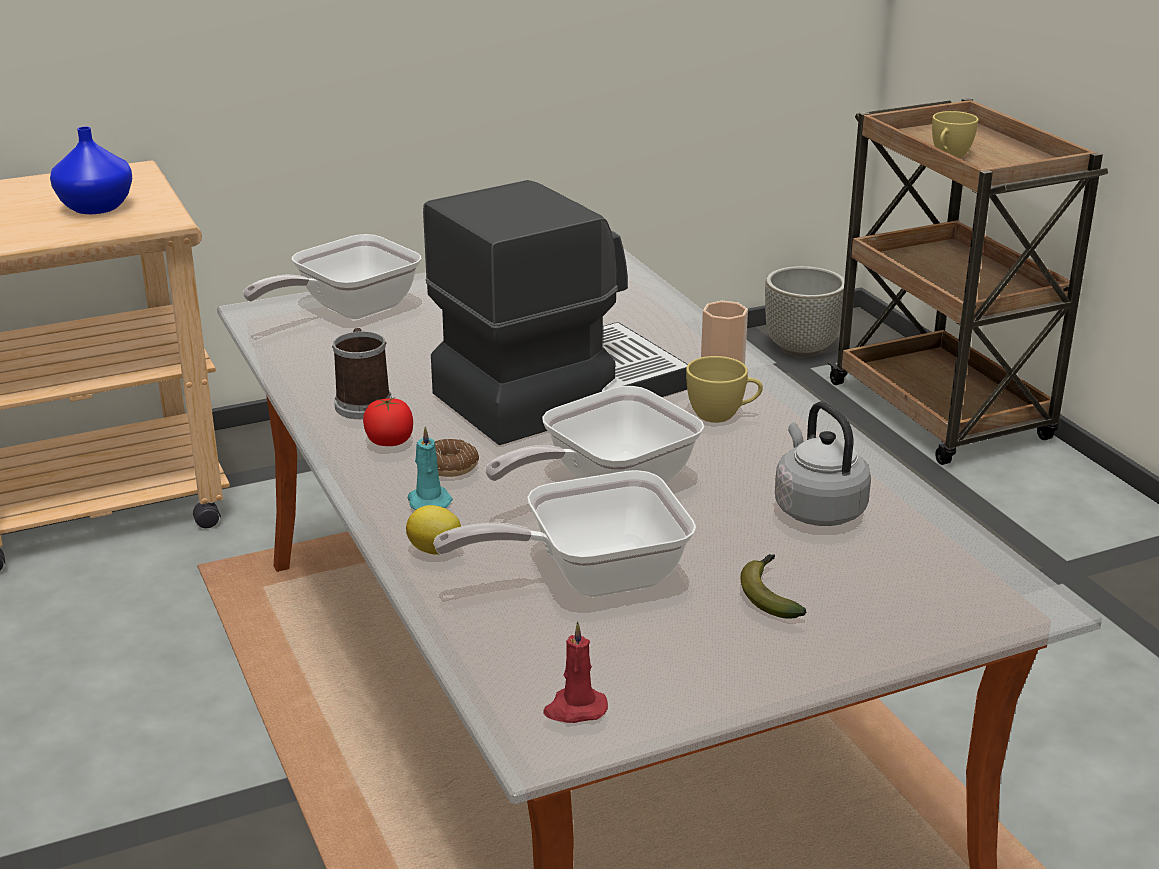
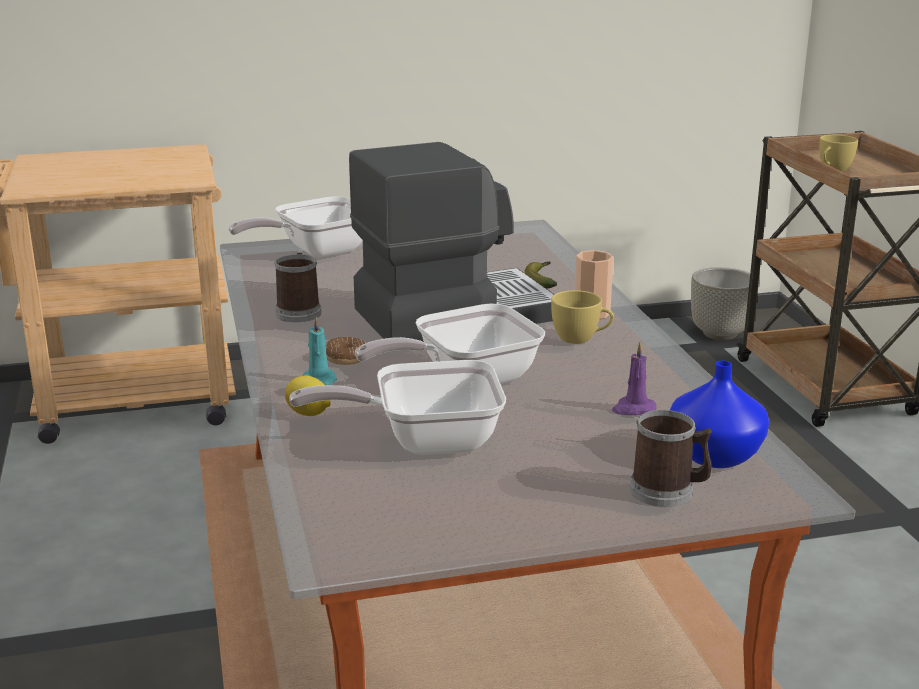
camera: 10 degrees right, 5 degrees down
(97, 207) = (149, 169): blue vase -> blue vase (715, 455)
(389, 442) = (307, 338): tomato -> none
(575, 709) = (369, 533): red candle -> none
(770, 594) = (568, 466): banana -> banana (542, 280)
(817, 508) = (633, 409): grey kettle -> purple candle
(894, 616) = (668, 491): none -> mug

